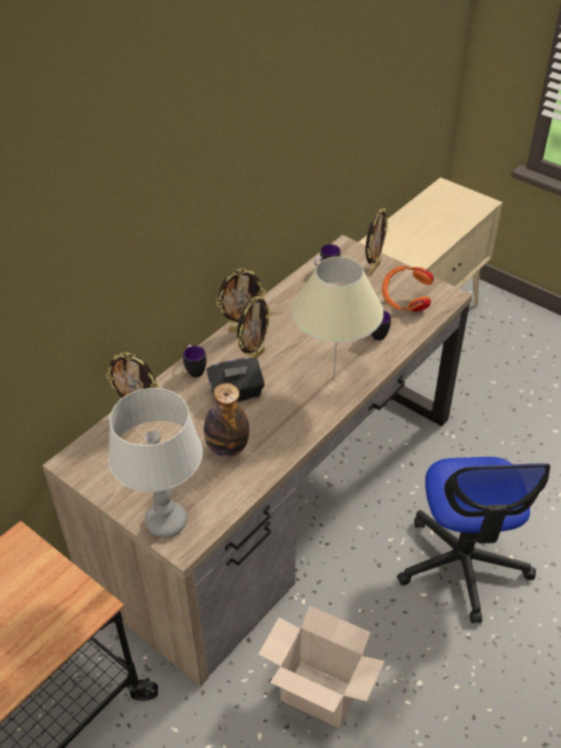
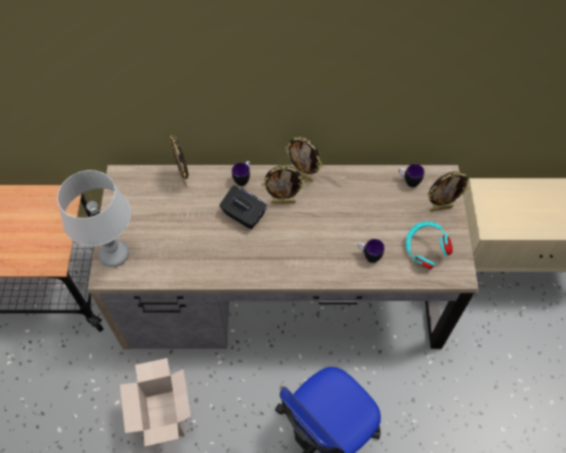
camera: 50 degrees right, 15 degrees up
(227, 448) = (194, 243): bottle -> none
(334, 377) = (307, 259): beige table lamp -> none
(405, 302) = (424, 251): orange headphones -> turquoise headphones

